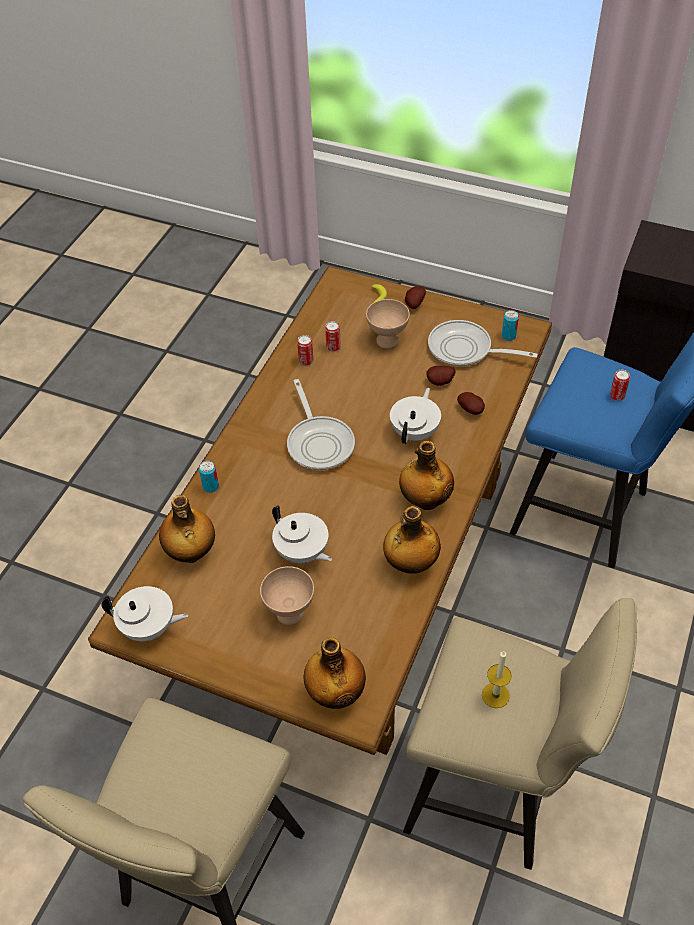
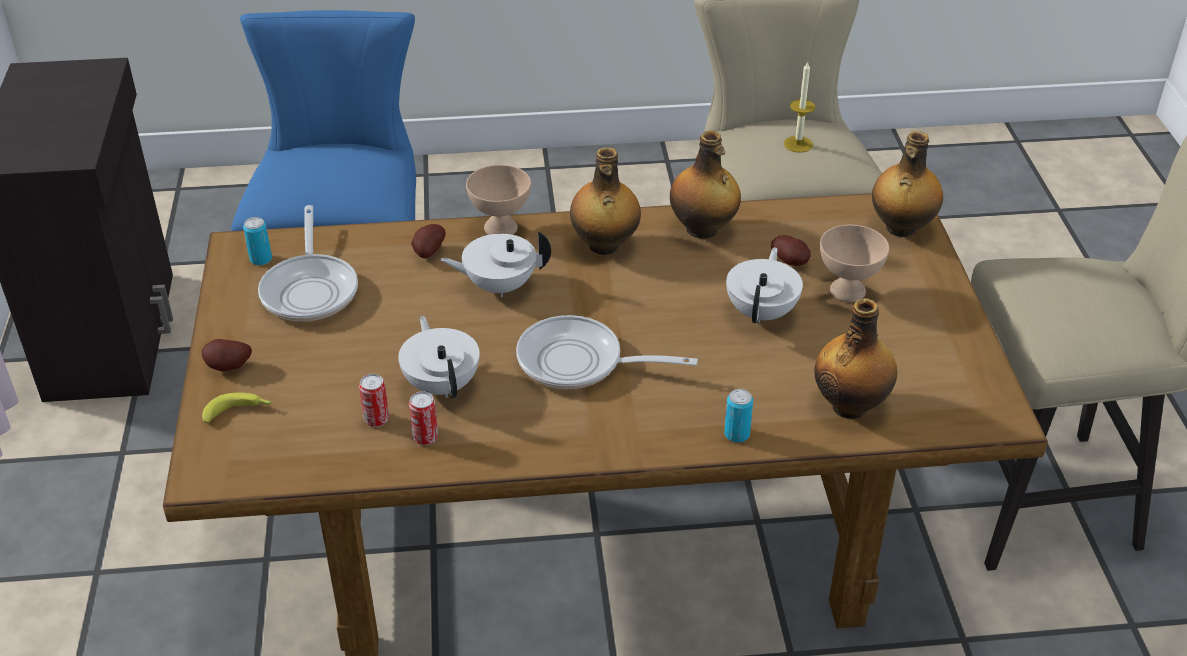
camera: 120 degrees left, 10 degrees down
(149, 628) = (979, 393): white teapot -> white teapot (442, 384)
(319, 442) = (579, 362): frying pan -> frying pan turned 120 degrees counterclockwise
(386, 340) = (330, 368): beige bowl -> beige bowl (500, 229)
(440, 383) = (392, 291): potato -> potato (791, 262)
(617, 396) = (327, 159): can -> none

